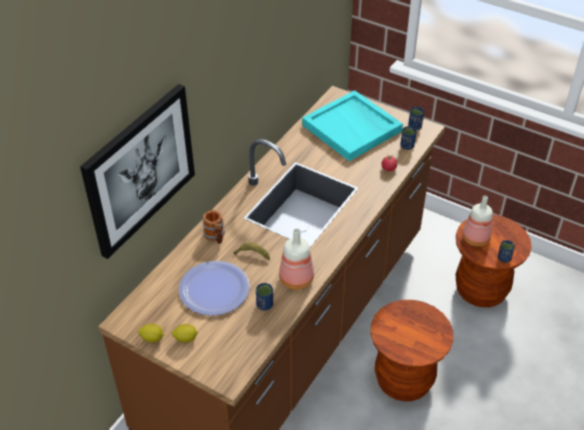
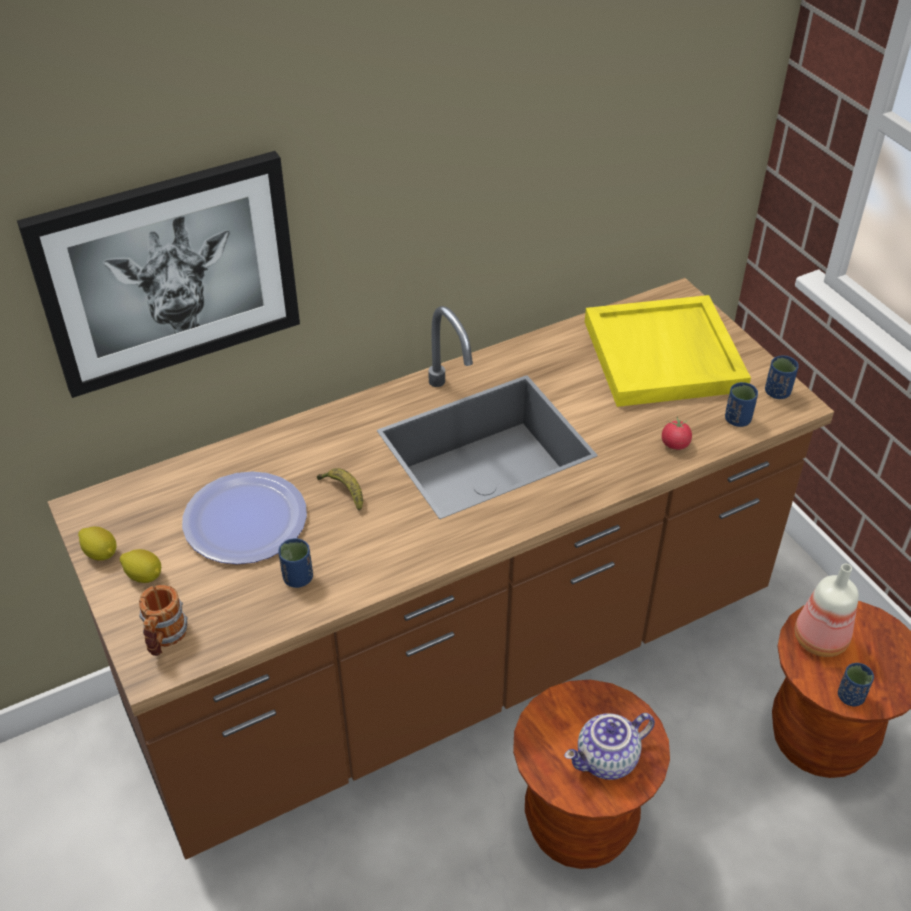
camera: 30 degrees right, 0 degrees up
(215, 237) = (312, 441): mug -> mug (164, 638)
(295, 279) = (377, 558): bottle -> none
(352, 128) = (665, 356): turquoise tray -> yellow tray
(423, 335) = (607, 761): none -> teapot

